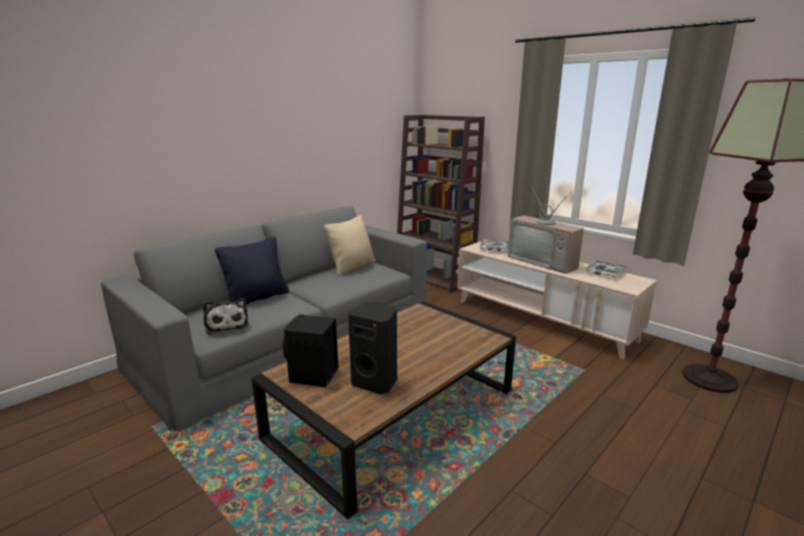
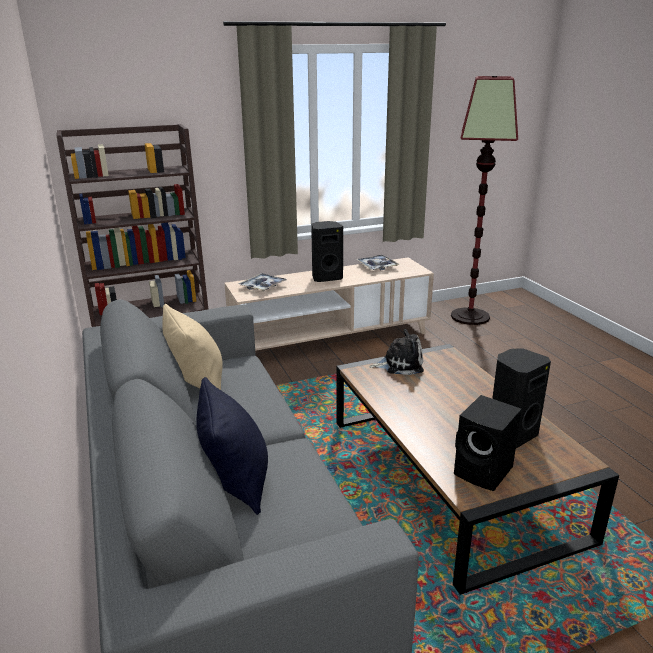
camera: 65 degrees left, 5 degrees up
(226, 325) = (315, 524): plush toy -> plush toy (400, 364)
(545, 261) = (326, 278): television -> black speaker

